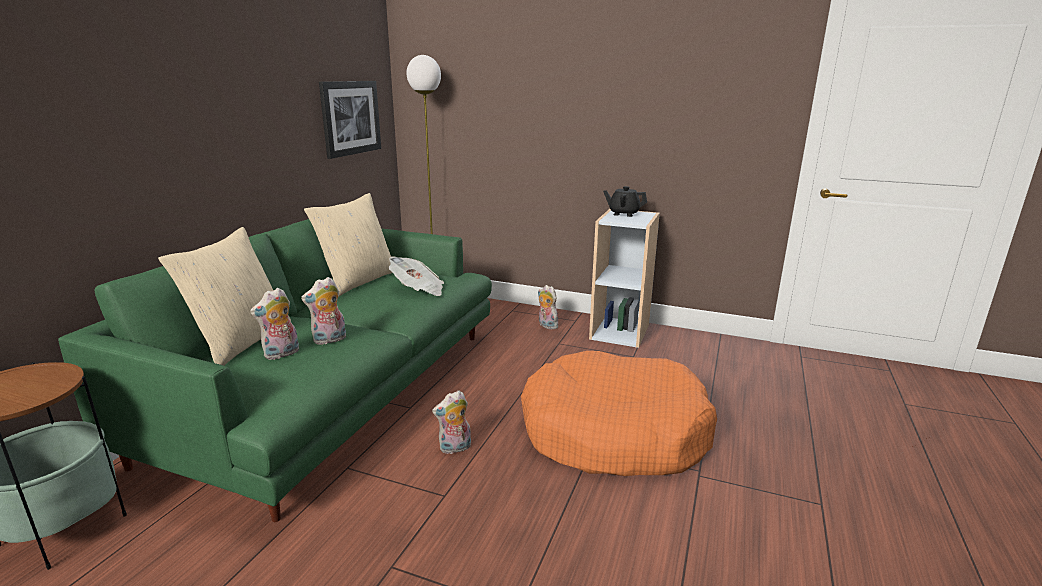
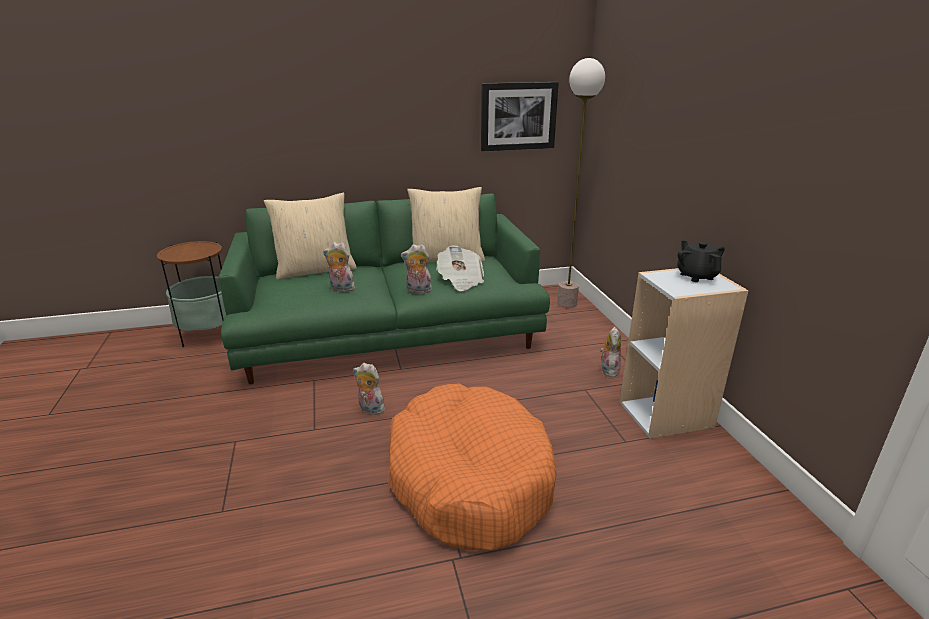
camera: 55 degrees right, 5 degrees up
(281, 354) = (307, 285): plush toy -> plush toy (418, 291)

